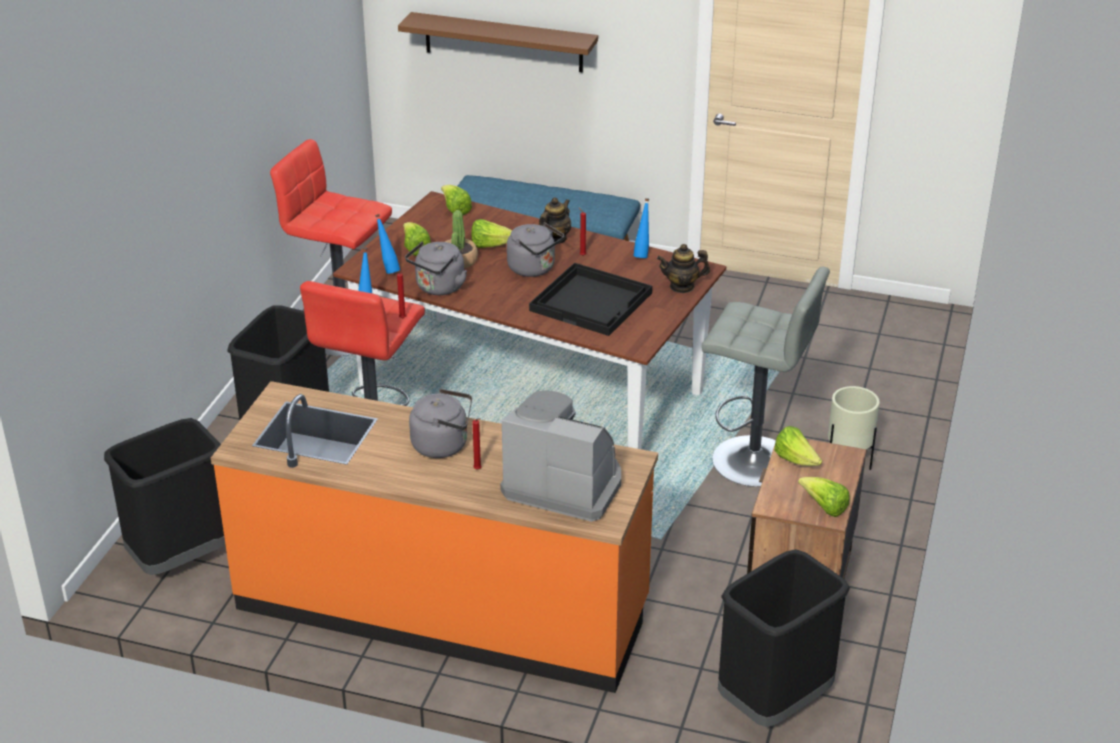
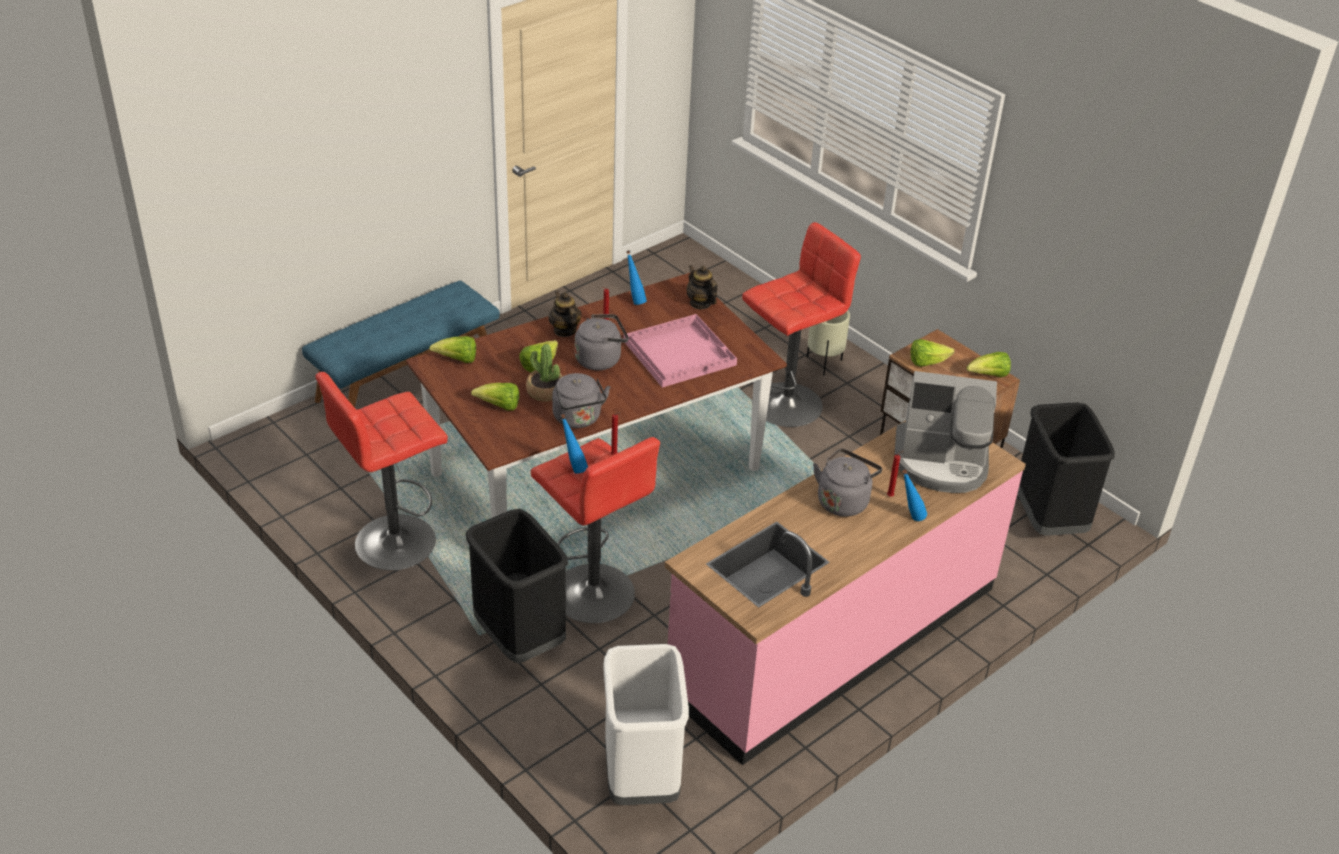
camera: 60 degrees left, 5 degrees up
(181, 557) = (640, 777): black trash can -> white trash can
(388, 270) = (518, 434): blue bottle -> blue bottle (909, 518)
(443, 607) = (833, 638): orange counter -> pink counter
(503, 42) = (323, 195): brown shelf -> none
(564, 484) = (941, 462): coffee machine -> coffee machine turned 135 degrees counterclockwise
(592, 301) = (679, 352): black tray -> pink tray
(682, 287) = (700, 303): teapot -> teapot turned 120 degrees clockwise
(754, 462) = (788, 405): grey stool -> red stool

